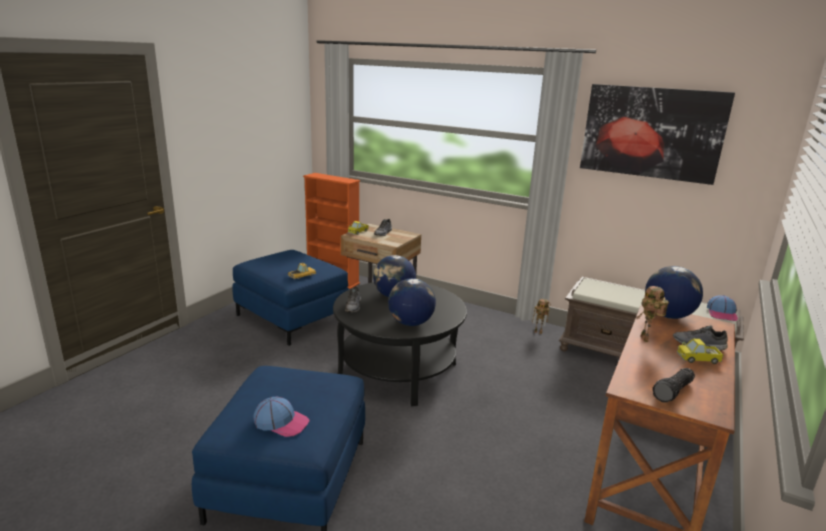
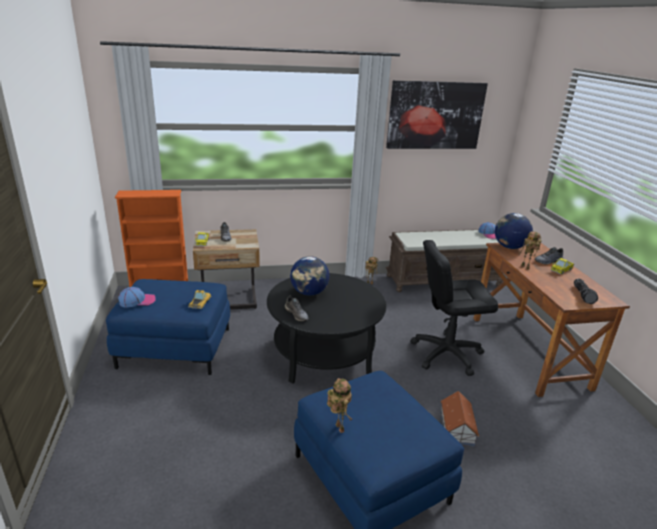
camera: 40 degrees left, 5 degrees up
(243, 393) = (338, 428): none -> toy robot
(281, 422) = (401, 432): cap -> cap (137, 301)
(410, 323) = (356, 311): globe -> none
(431, 492) = (456, 428): none -> toy house
(529, 426) = (446, 353): none -> black office chair

